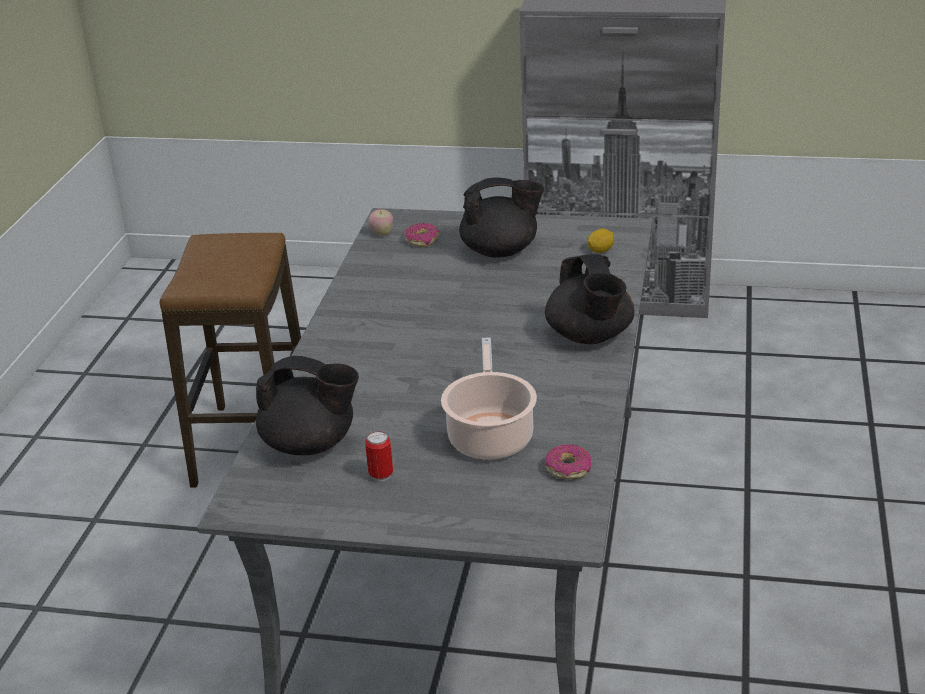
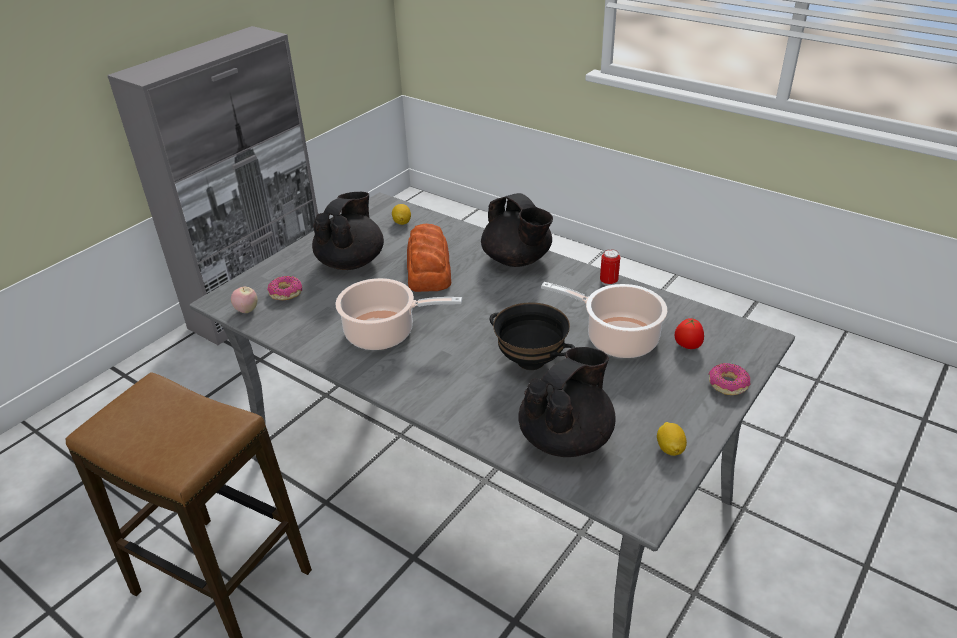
camera: 65 degrees left, 5 degrees up
(330, 507) = (670, 448): none -> lemon
(381, 475) = (639, 408): can -> can (608, 282)
(399, 306) = (384, 333): none -> cooking pot
(413, 394) = (531, 361): none -> black bowl
(512, 484) = (687, 346): none -> tomato
(527, 292) = (429, 267): none -> bread
(568, 468) = (681, 317): donut -> donut (727, 384)
(590, 336) = (517, 260): black teapot -> black teapot turned 45 degrees clockwise

